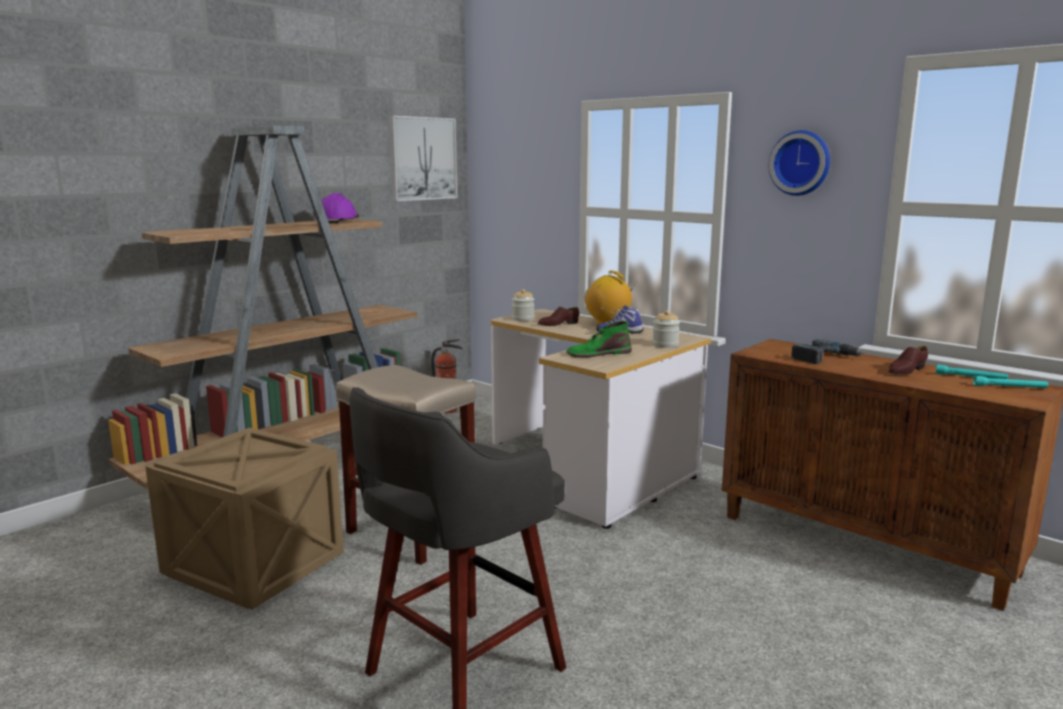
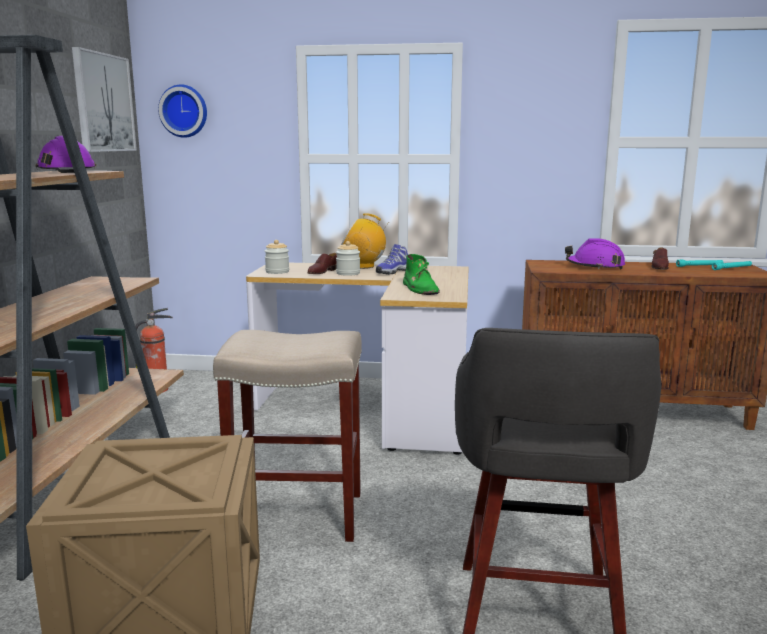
camera: 35 degrees left, 0 degrees up
(598, 353) = (420, 289): green boot -> green boot turned 60 degrees counterclockwise
(665, 345) = (452, 275): jar -> jar (348, 273)
(801, 163) = (532, 107): wall clock -> wall clock (184, 111)
(824, 358) = (595, 266): power drill -> purple hard hat

